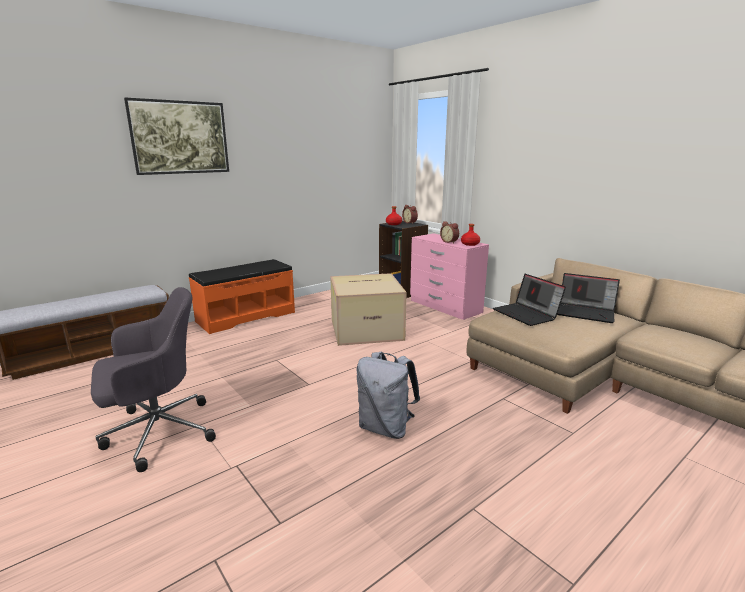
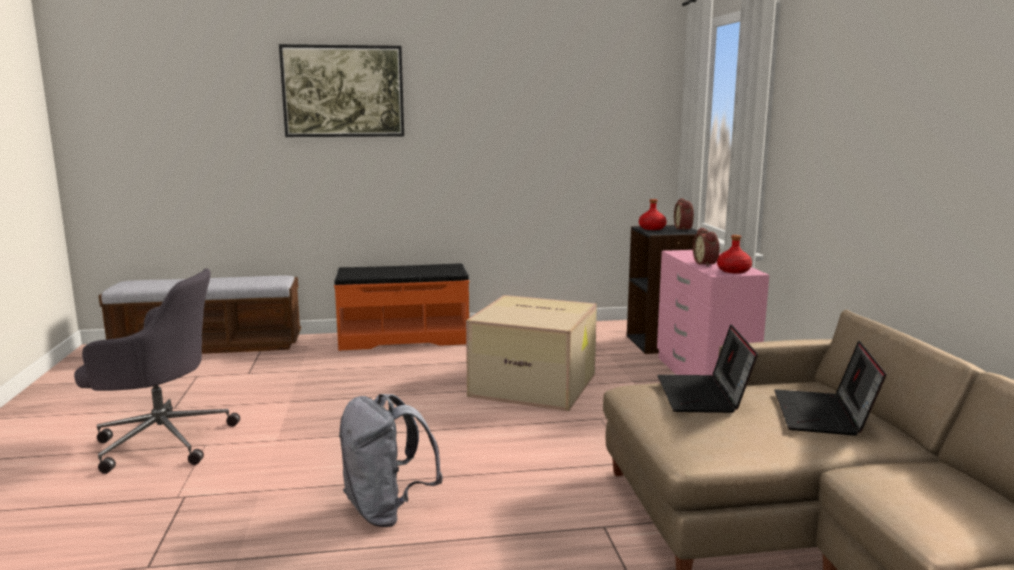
camera: 30 degrees right, 5 degrees down
(586, 312) = (824, 415): laptop -> laptop turned 45 degrees clockwise

